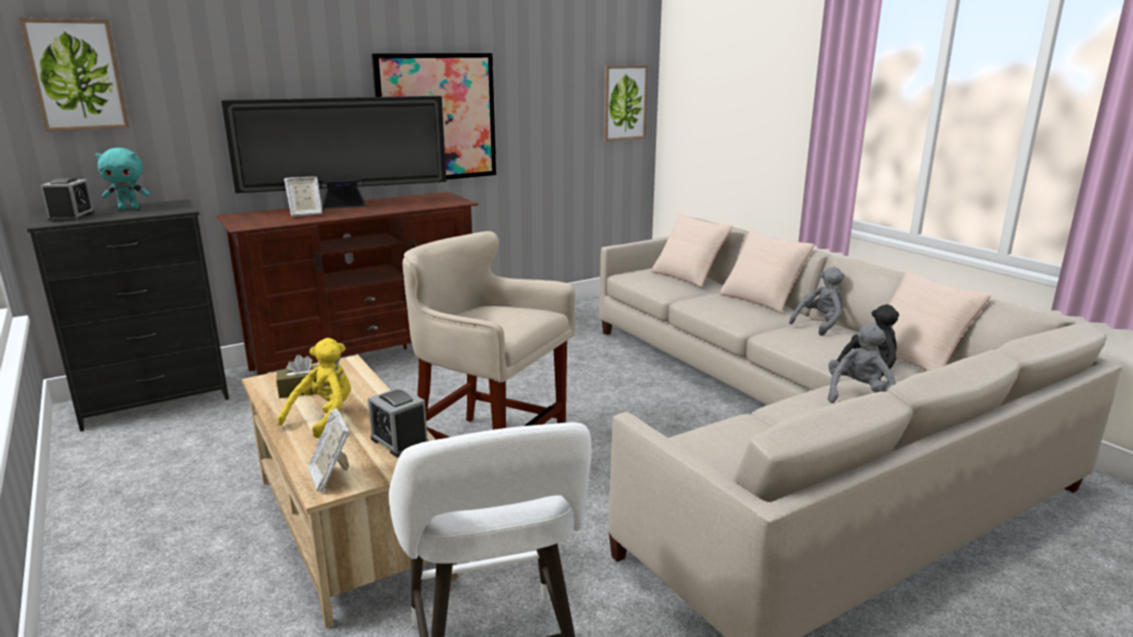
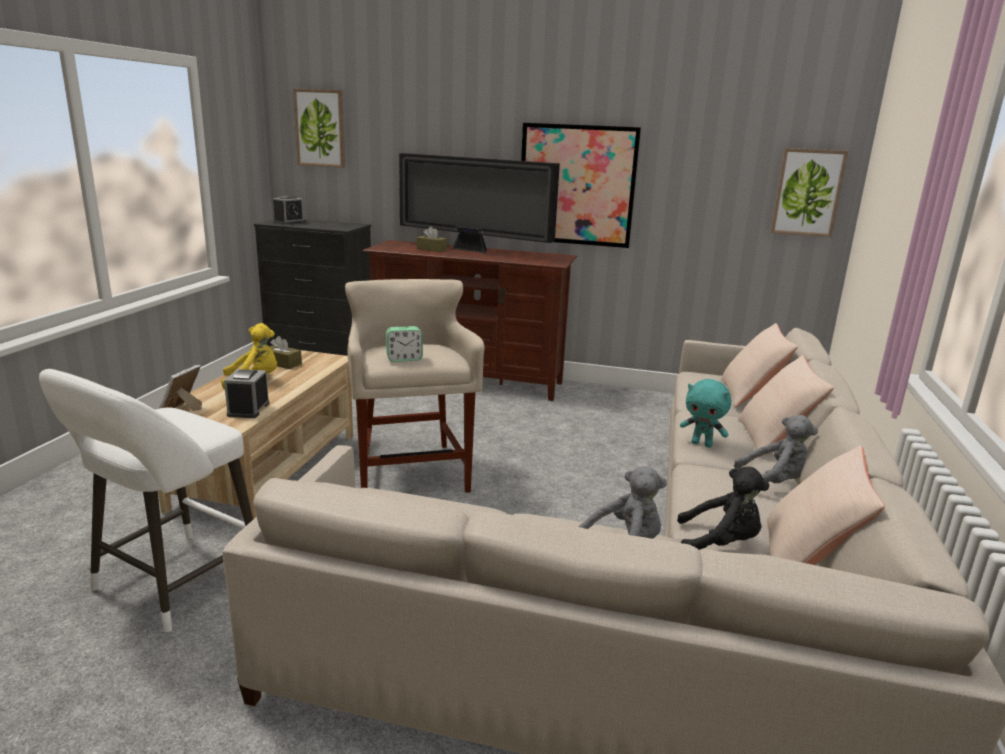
camera: 45 degrees right, 0 degrees up
(129, 209) = (325, 223): turquoise plush toy -> turquoise plush toy (702, 444)
(305, 214) = (431, 249): picture frame -> brown tissue box
(514, 324) = (404, 359): none -> alarm clock

